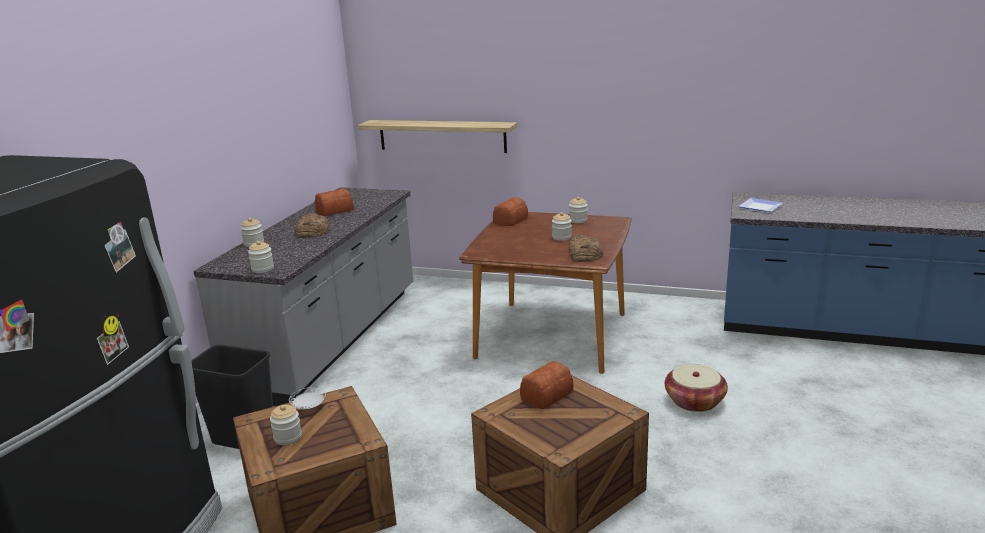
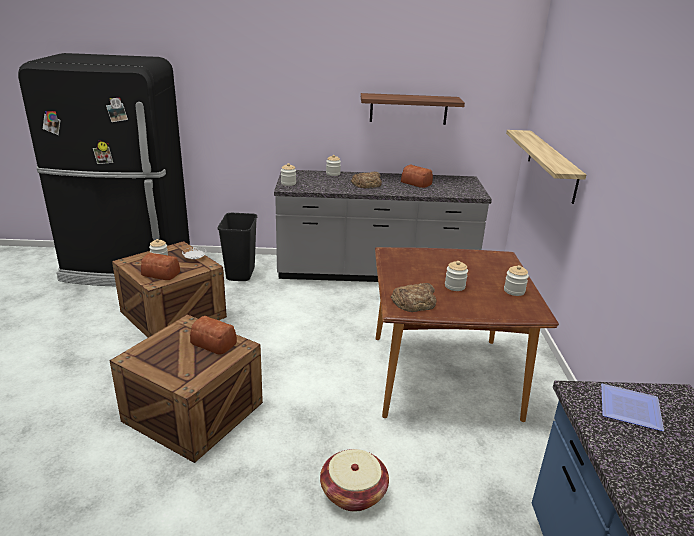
camera: 70 degrees right, 5 degrees up
(280, 133) = (408, 109): none -> shelf
(509, 220) = (483, 257): bread -> bread (160, 273)

